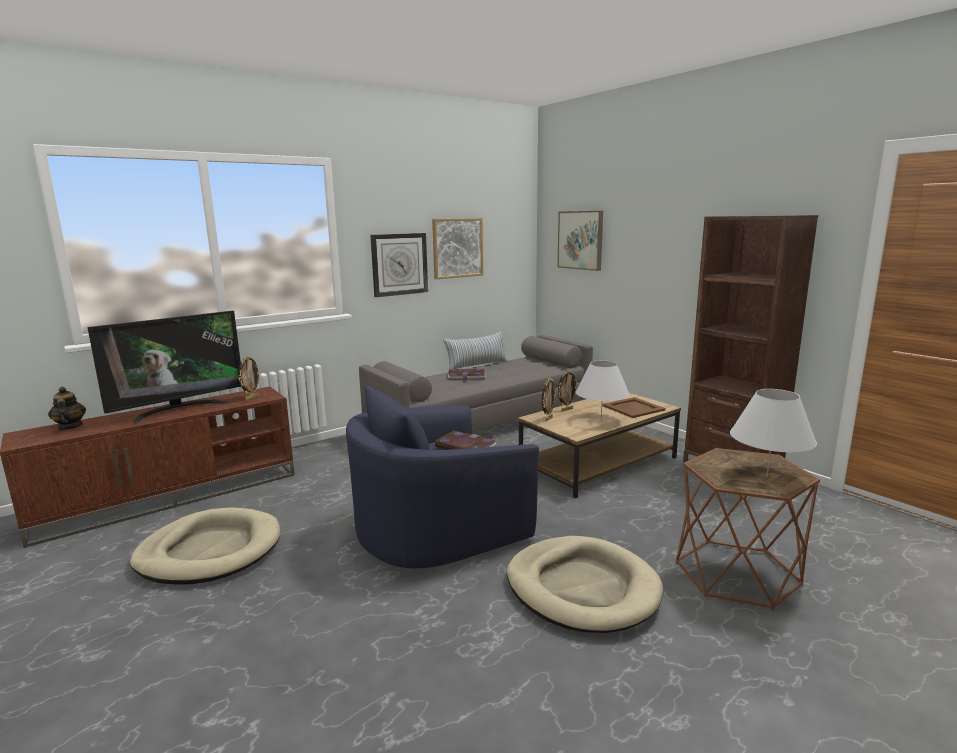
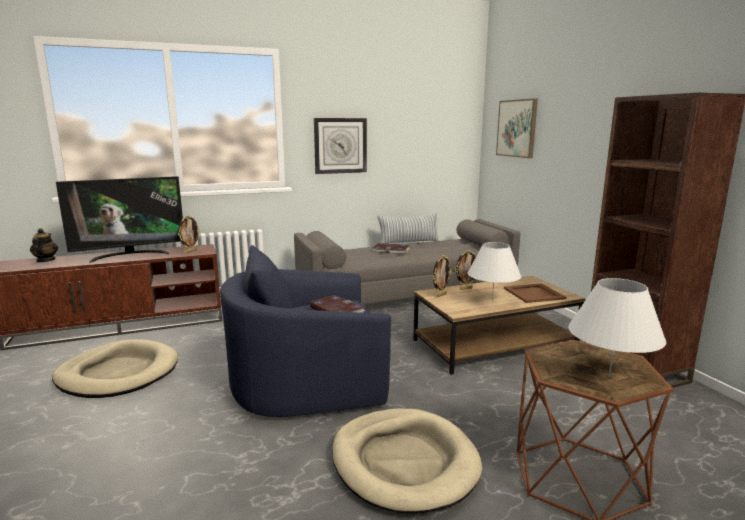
camera: 15 degrees right, 0 degrees up
(457, 248) = (398, 133): picture -> none

